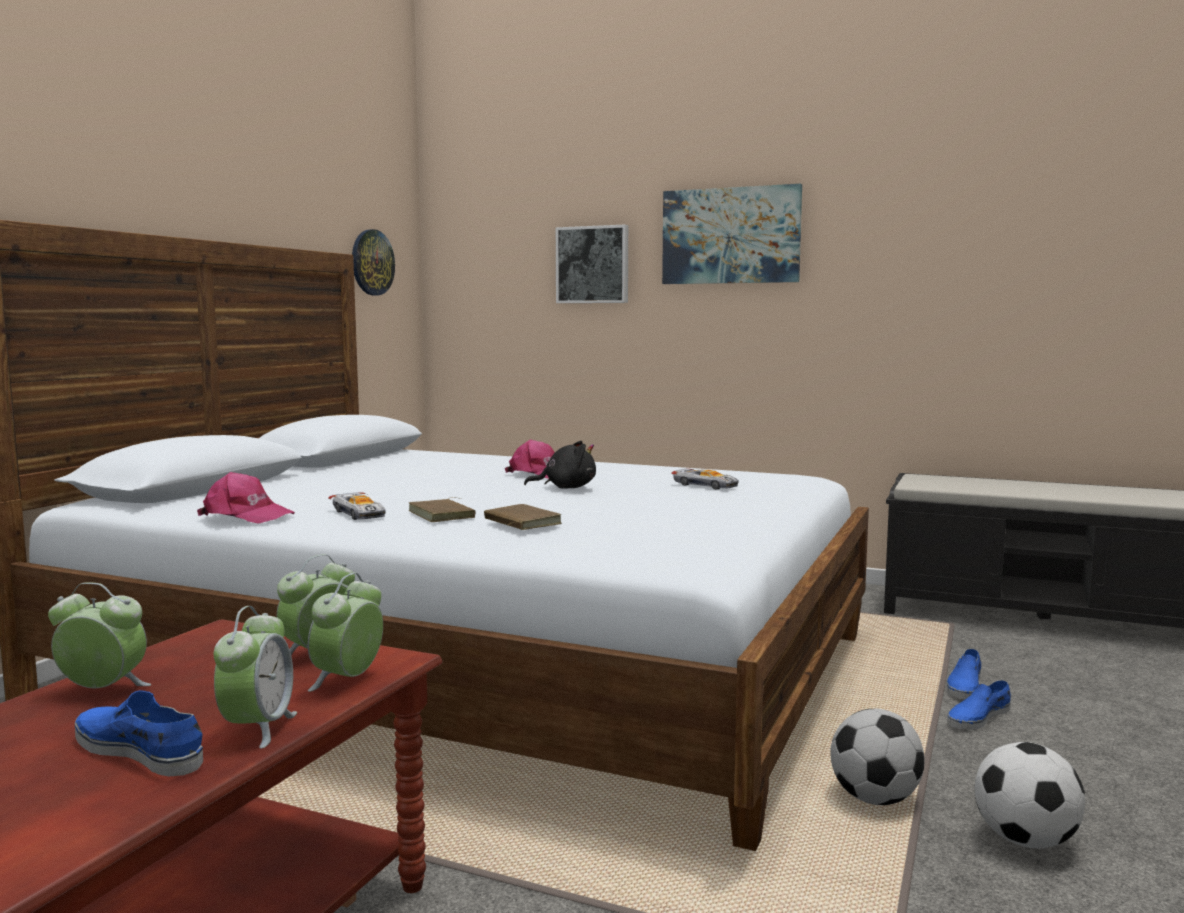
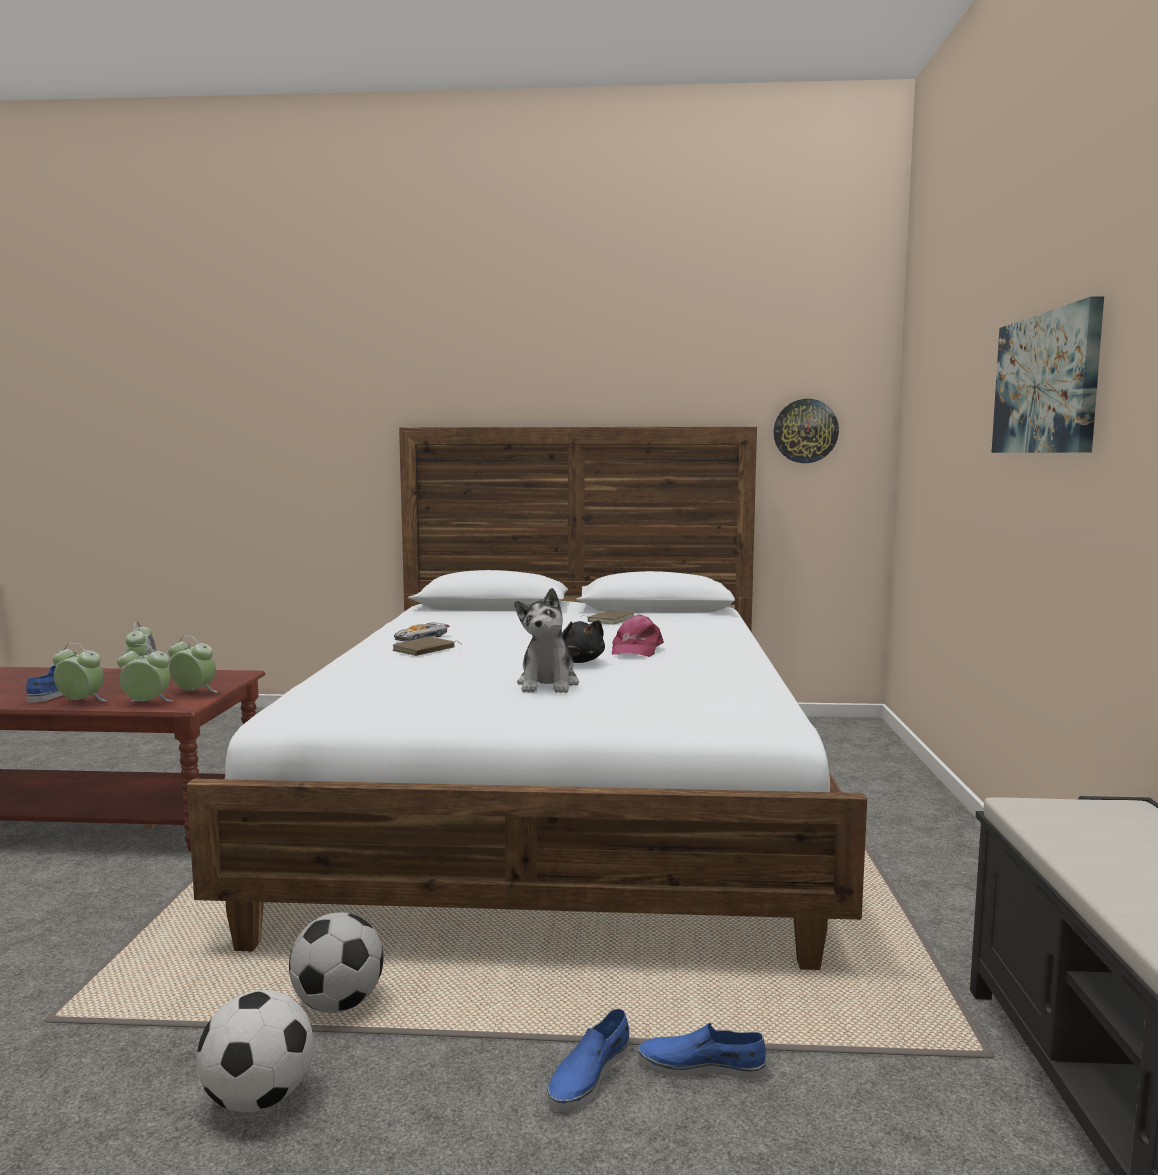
camera: 70 degrees right, 0 degrees up
(246, 516) = (401, 624): pink cap -> none
(258, 728) = (81, 702): alarm clock -> alarm clock turned 150 degrees counterclockwise
(520, 522) = (395, 664): brown book -> brown book (610, 620)
(593, 265) = (966, 427): picture -> none
(653, 498) = (548, 684): none -> plush toy
(706, 485) = (640, 692): toy car -> none
(977, 717) = (588, 1075): blue shoe -> blue shoe turned 90 degrees counterclockwise

